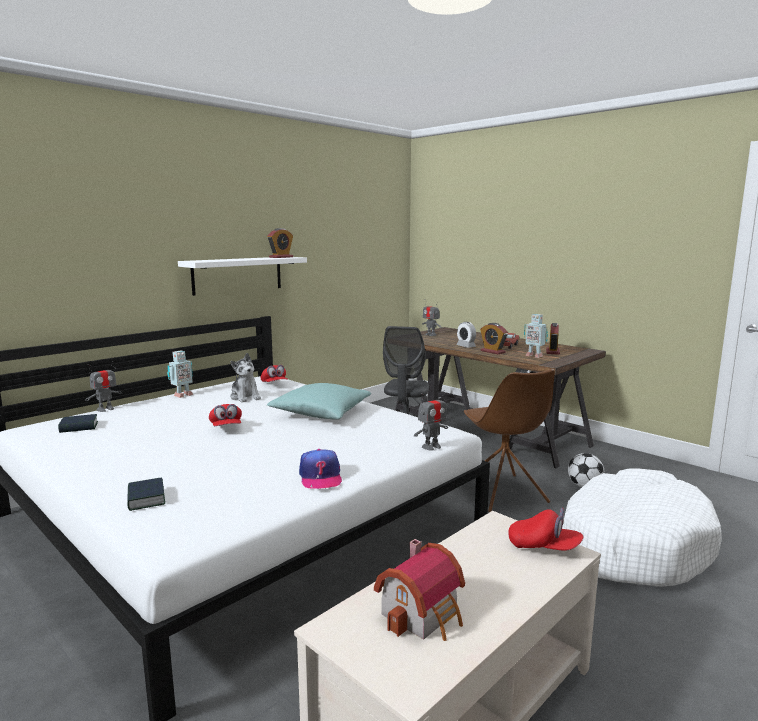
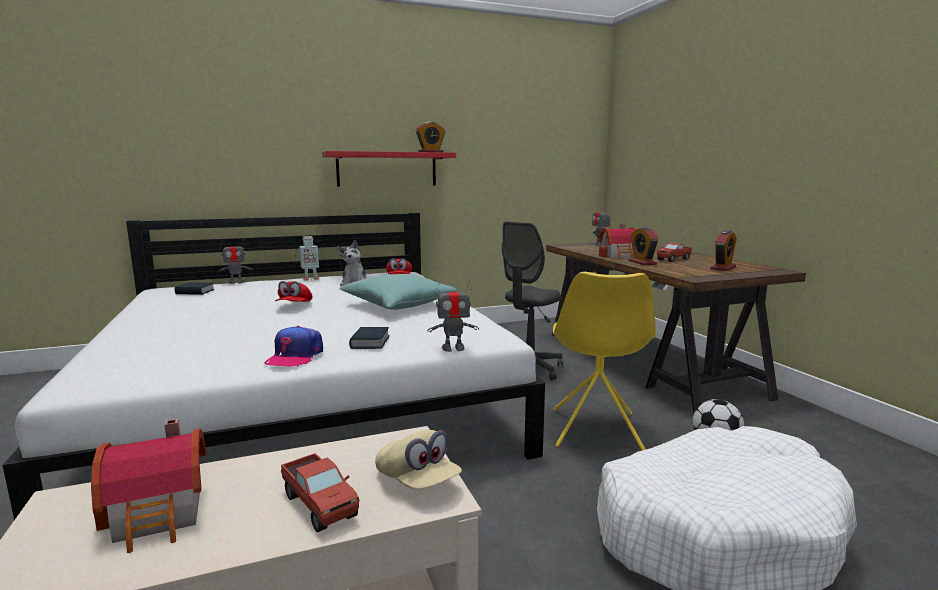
camera: 25 degrees right, 0 degrees up
(146, 499) = (132, 348): book -> book (370, 342)
(238, 275) = (387, 169): white shelf -> red shelf
(466, 346) = (619, 256): alarm clock -> toy house
(503, 494) = (595, 431): brown chair -> yellow chair
(511, 578) = (319, 505): none -> toy truck
(534, 356) = (688, 269): toy robot -> none
(544, 547) = (418, 481): red cap -> beige cap

